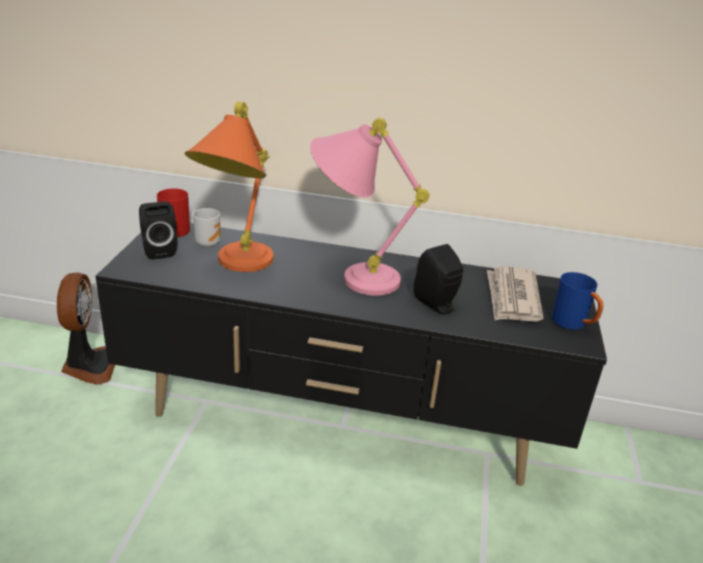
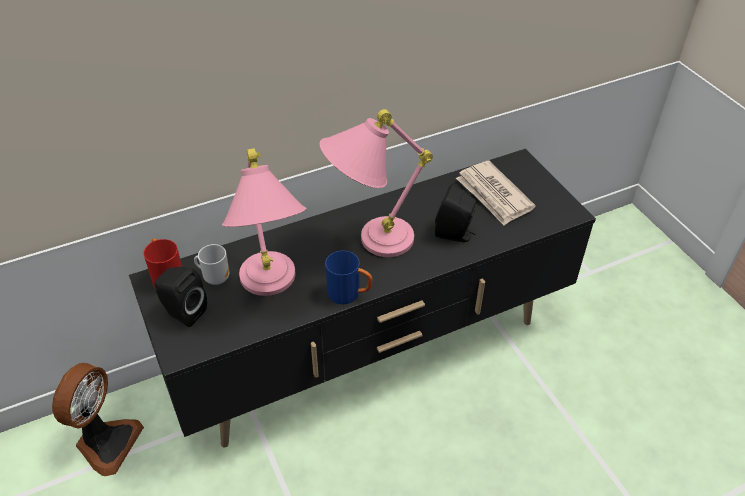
camera: 35 degrees left, 15 degrees up
(89, 365) = (106, 442): fan -> fan turned 60 degrees clockwise
(235, 268) = (271, 290): orange table lamp -> pink table lamp
(574, 324) = (552, 198): blue mug -> blue mug (350, 294)

